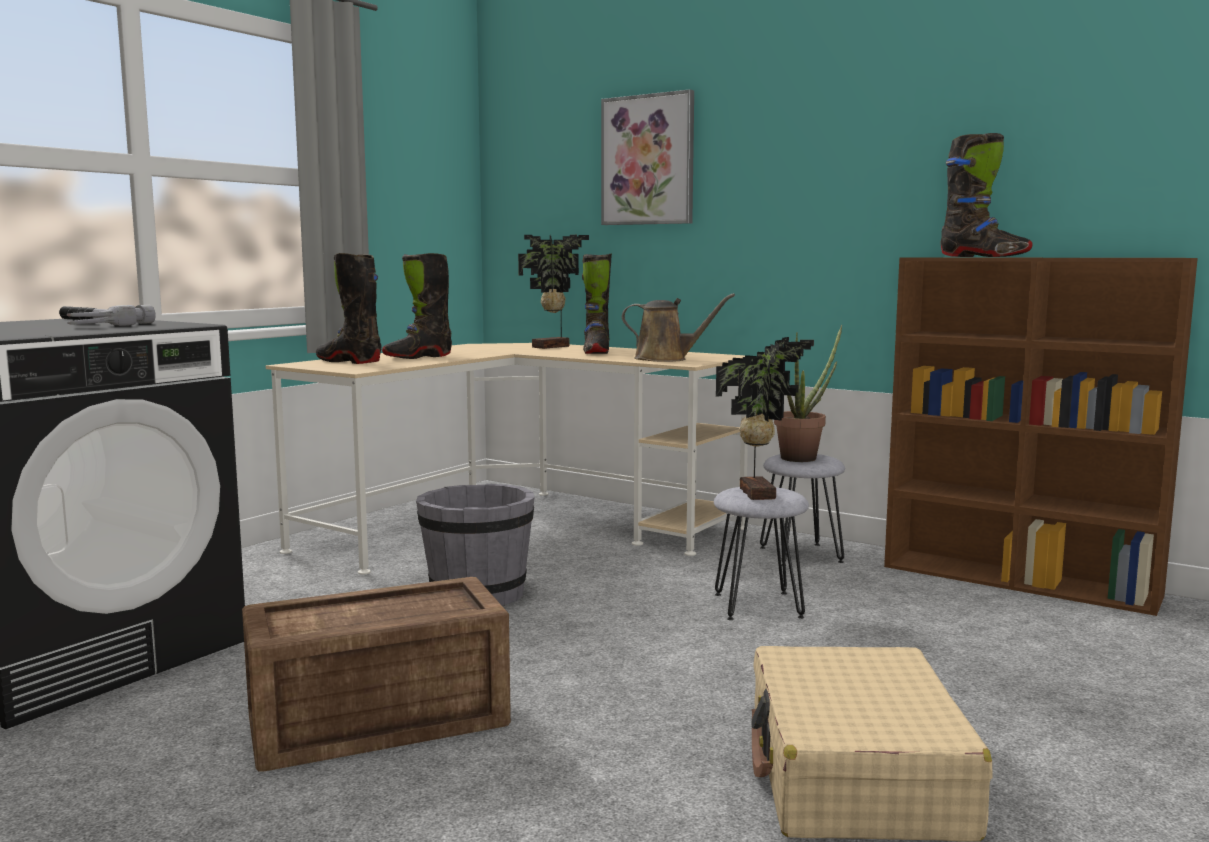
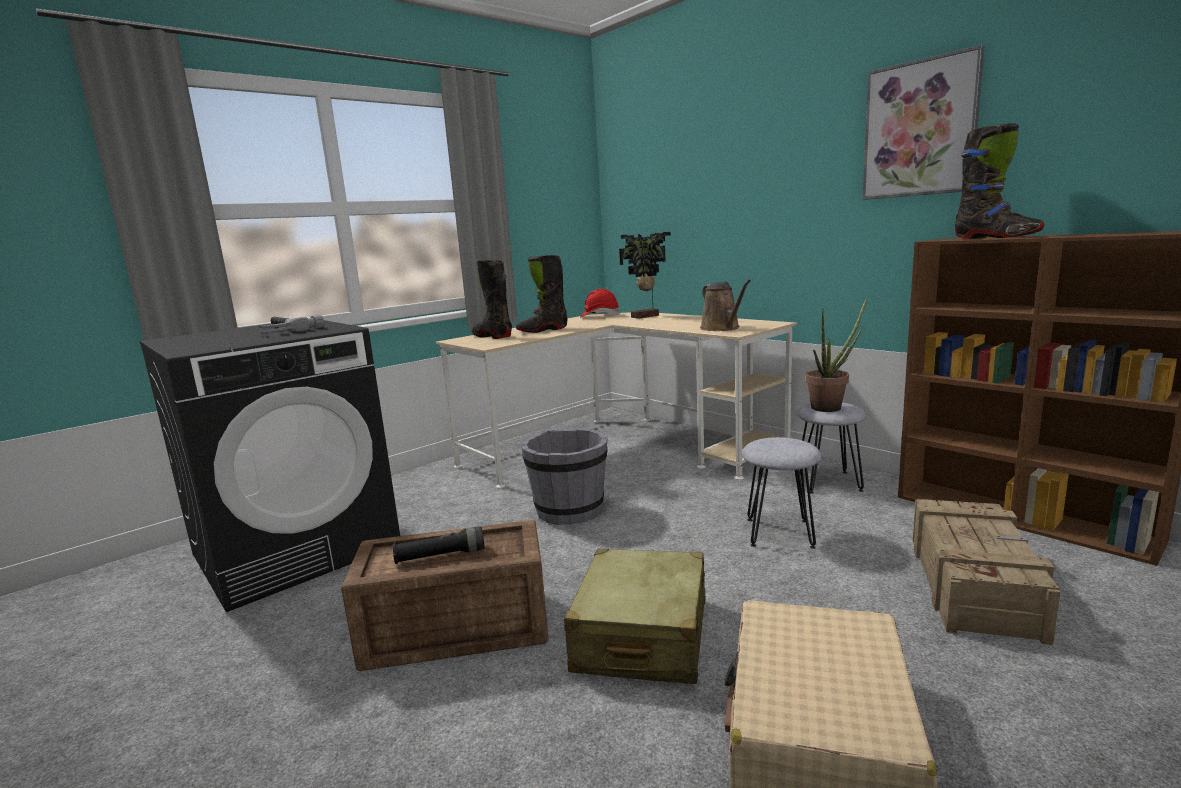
camera: 15 degrees right, 5 degrees up
(368, 616) = (440, 556): none -> black flashlight
(485, 345) = (599, 316): none -> red hard hat
(596, 352) = (674, 321): black boot -> none
(626, 710) = (642, 636): none -> beige suitcase
(648, 160) = (714, 170): picture -> picture (920, 129)
(666, 359) = (722, 328): brown watering can -> brown watering can turned 45 degrees clockwise
(760, 493) = (779, 447): potted plant -> none
(983, 641) = (973, 584): none -> crate

